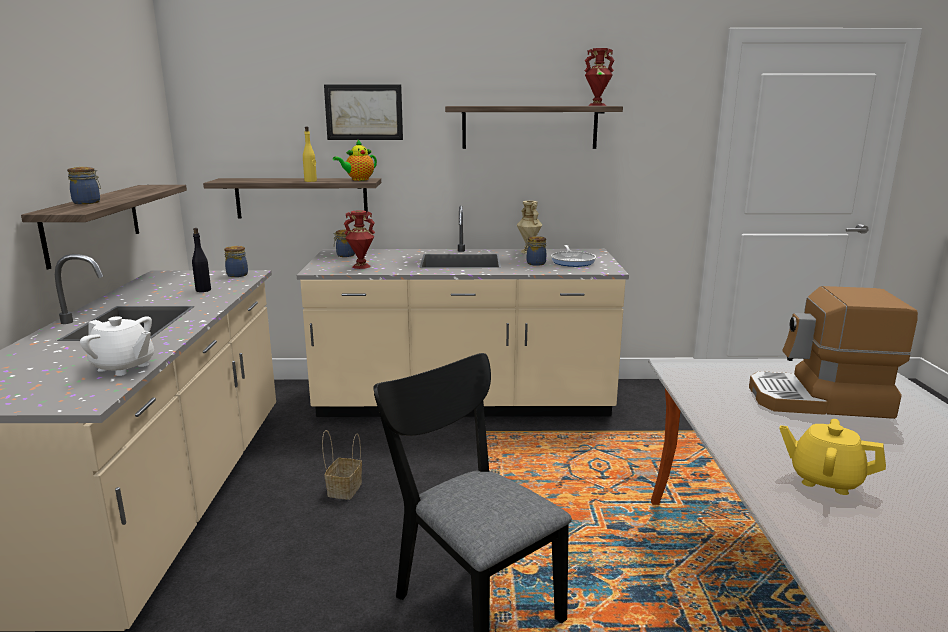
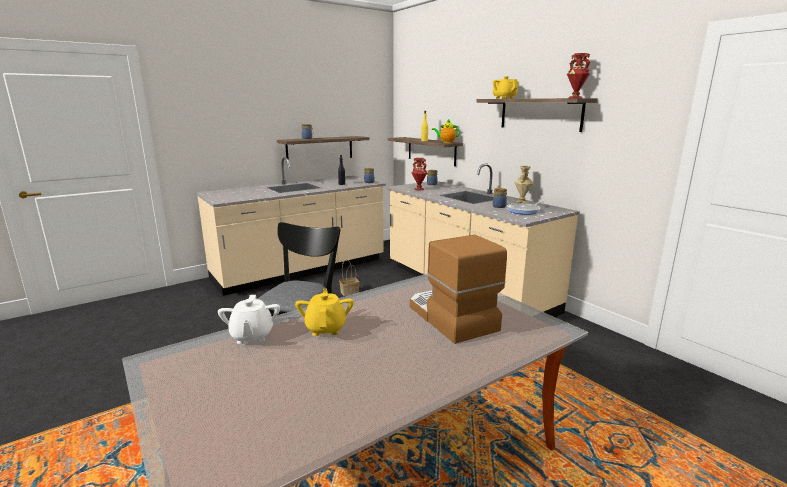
camera: 55 degrees right, 0 degrees up
(123, 367) = (252, 197): white teapot -> white teapot (252, 336)
(364, 112) = (459, 103): picture -> none
(481, 105) = (504, 98): none -> yellow teapot

